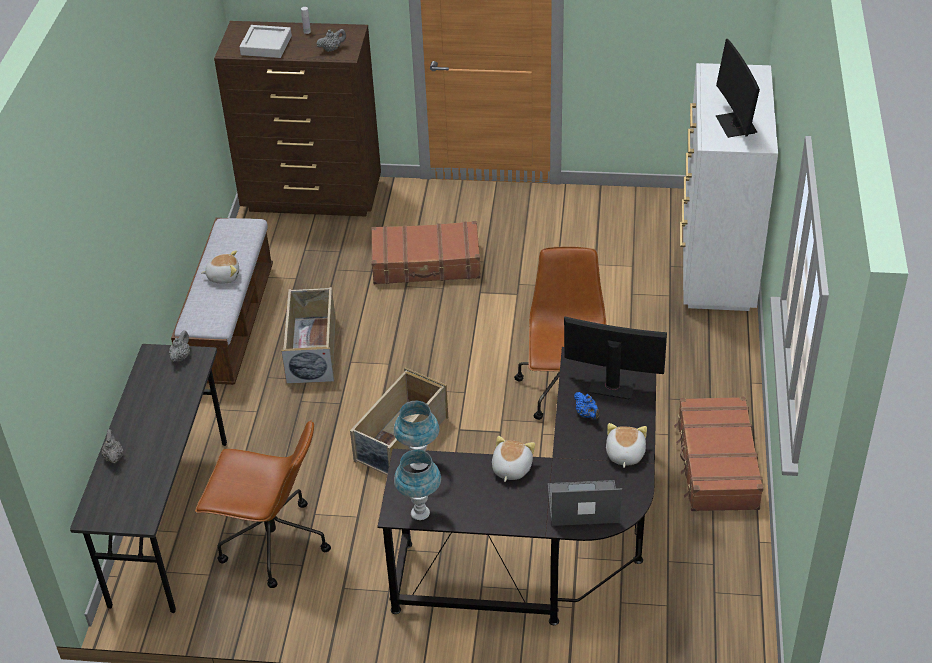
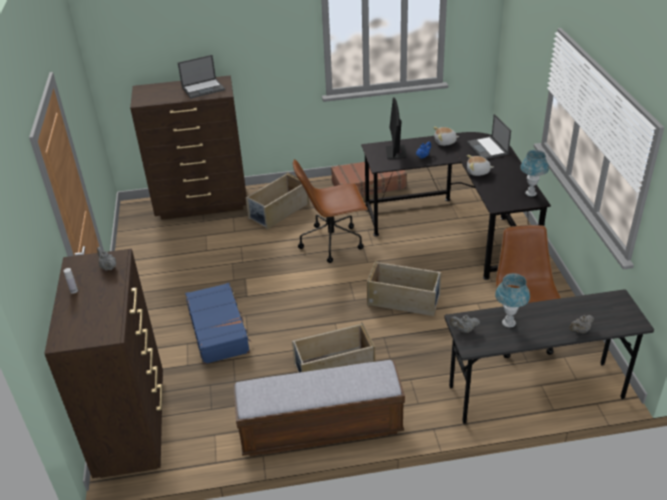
camera: 105 degrees left, 5 degrees down
(223, 276) = (322, 382): plush toy -> none
(266, 45) = (100, 311): grey tray -> none
(419, 463) = (495, 201): blue table lamp -> blue table lamp (508, 323)
(426, 264) = (219, 330): brown suitcase -> blue suitcase
(668, 344) = (278, 212): none -> beige storage box
(716, 268) = (202, 204): white dresser -> brown dresser
(736, 125) = (203, 88): monitor -> laptop

